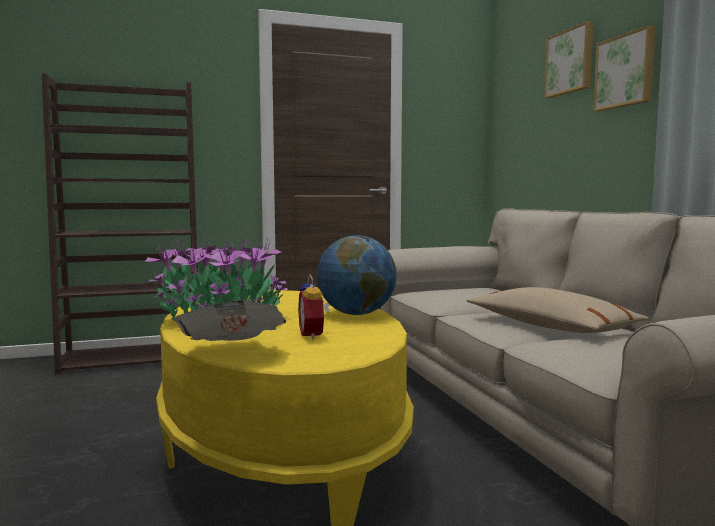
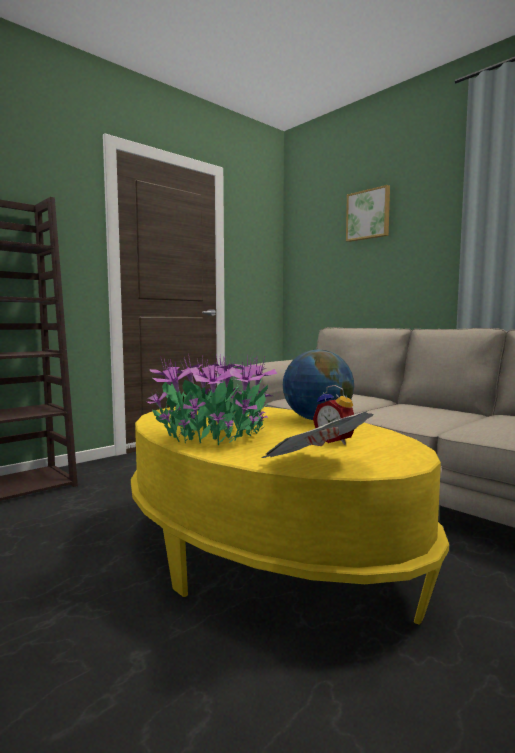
camera: 25 degrees left, 0 degrees up
(549, 327) = (439, 416): beige pillow -> none
(625, 71) = (421, 225): picture -> none

